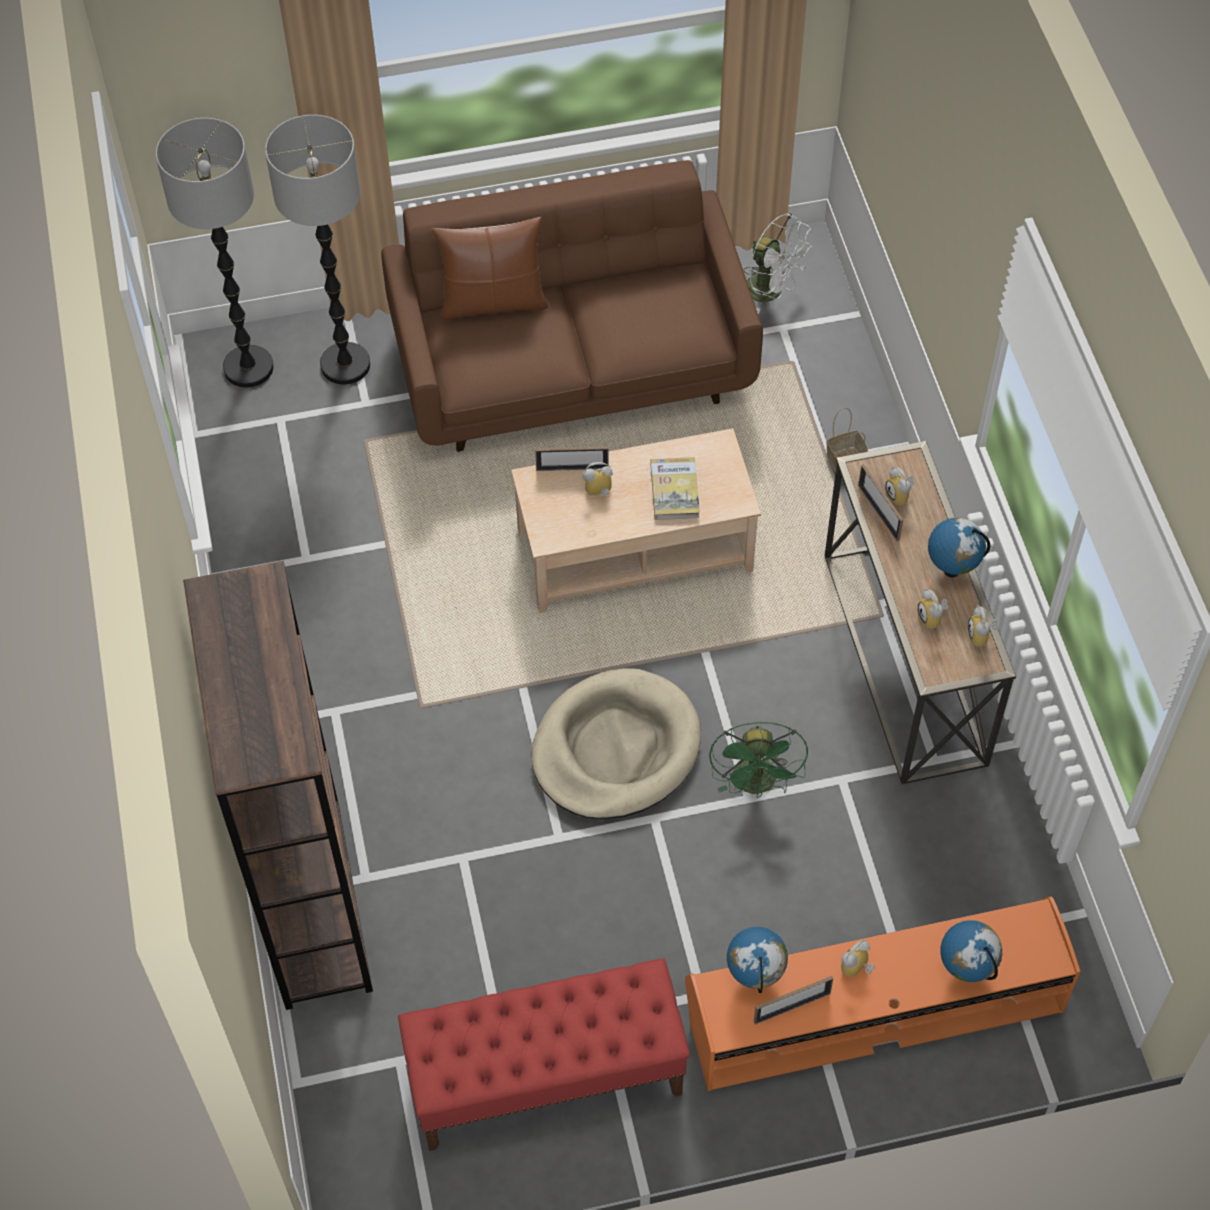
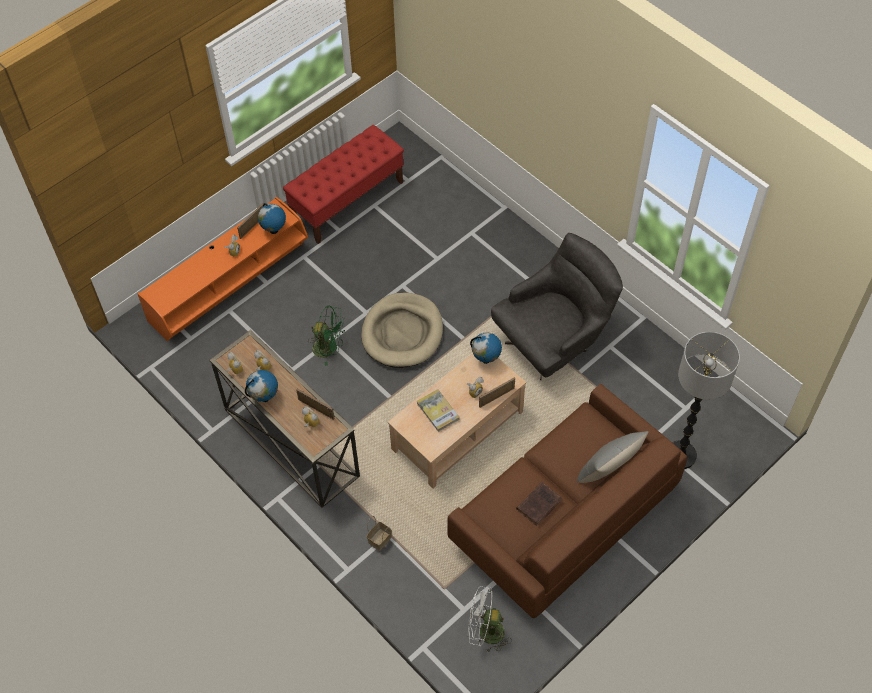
camera: 150 degrees right, 0 degrees up
(248, 368) = (727, 427): floor lamp -> none
(313, 905) = (484, 213): brown bookcase -> none
(384, 609) = (553, 341): none -> grey armchair
(493, 302) = (608, 470): brown pillow -> grey pillow
(619, 305) = (539, 504): none -> brown book
(757, 785) = (329, 348): green fan -> green fan turned 135 degrees clockwise
(965, 969) = (187, 272): globe -> globe (486, 359)

